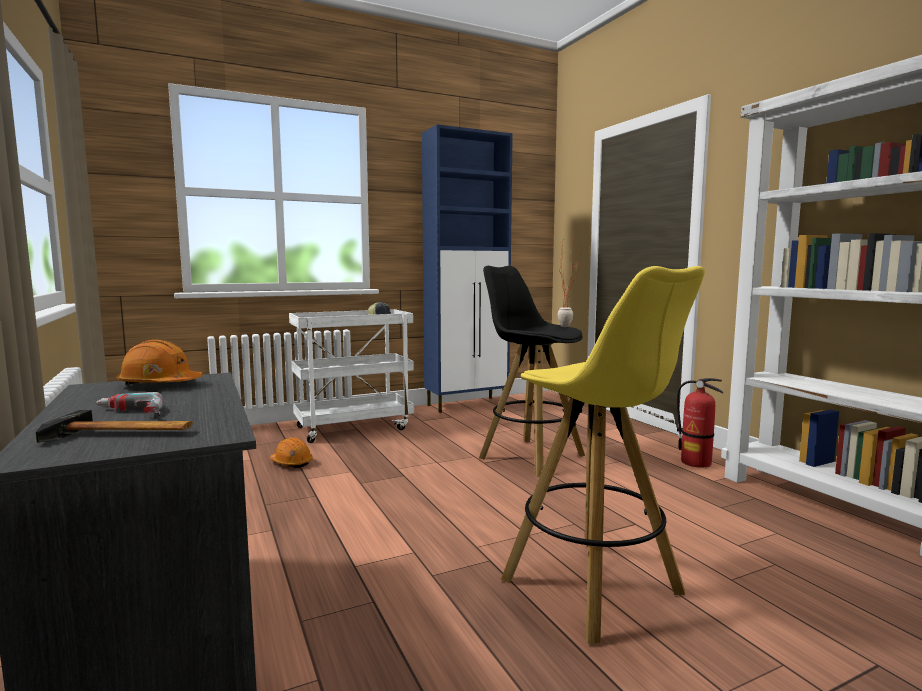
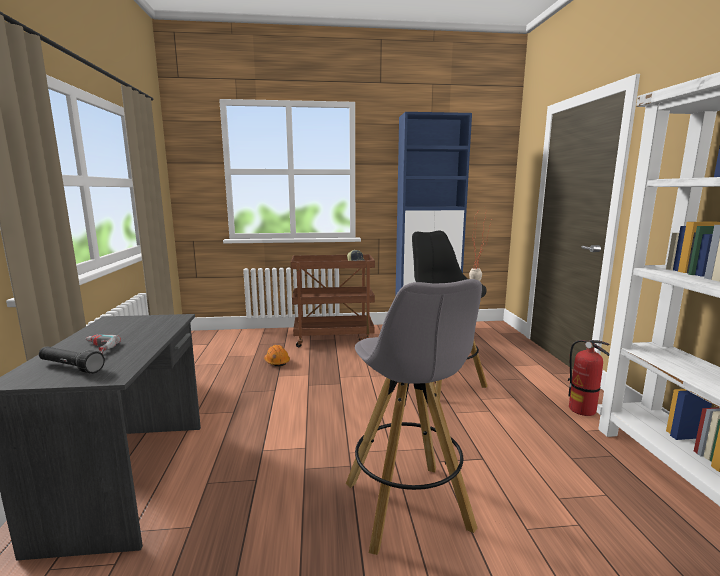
camera: 20 degrees right, 5 degrees up
(122, 434) = (71, 367): hammer -> black flashlight
(160, 384) = (143, 322): orange hard hat -> none
(354, 427) = (334, 338): white cart -> brown cart
(594, 588) = (408, 508): yellow stool -> grey stool

